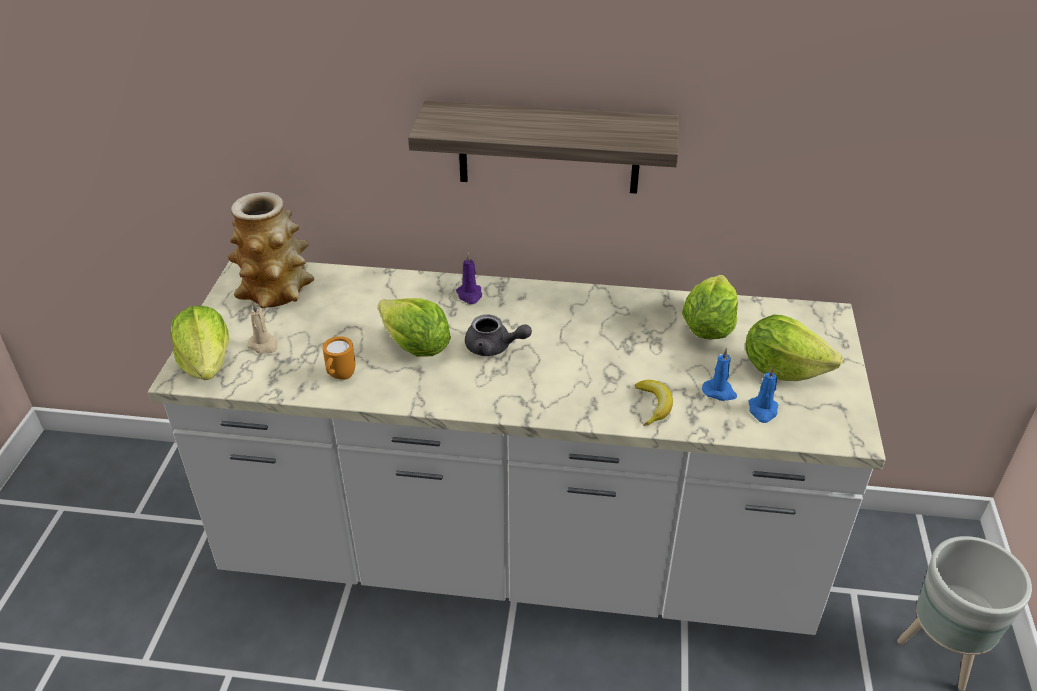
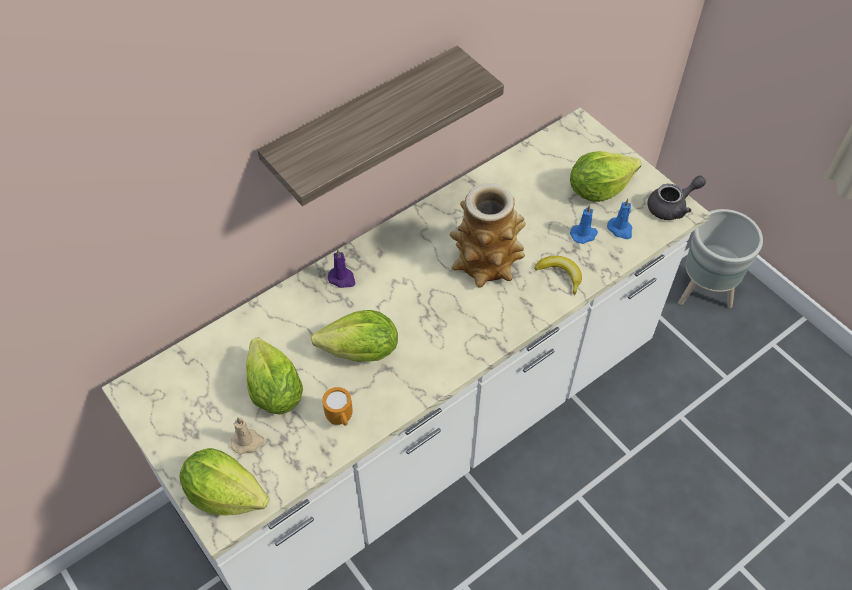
camera: 45 degrees left, 15 degrees up
(276, 291) = (189, 389): vase -> vase (486, 261)
(494, 347) = (413, 309): grey teapot -> grey teapot (672, 207)
(708, 327) = (523, 188): lettuce -> lettuce (274, 391)

